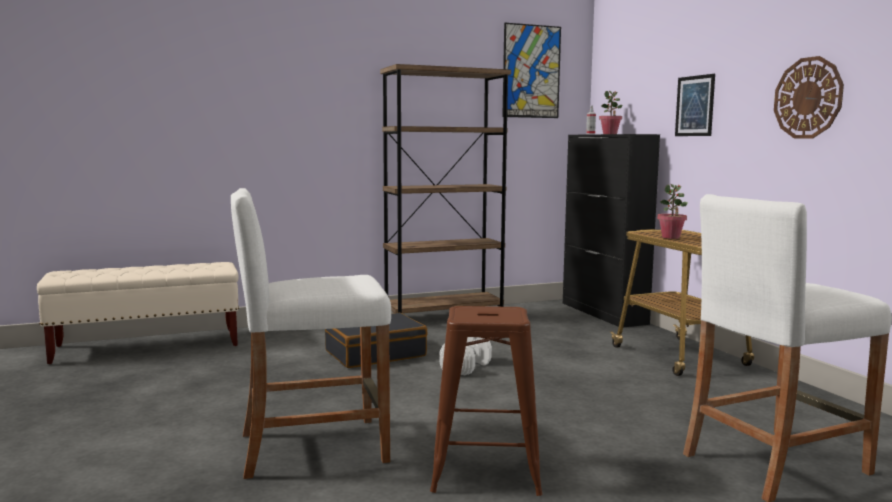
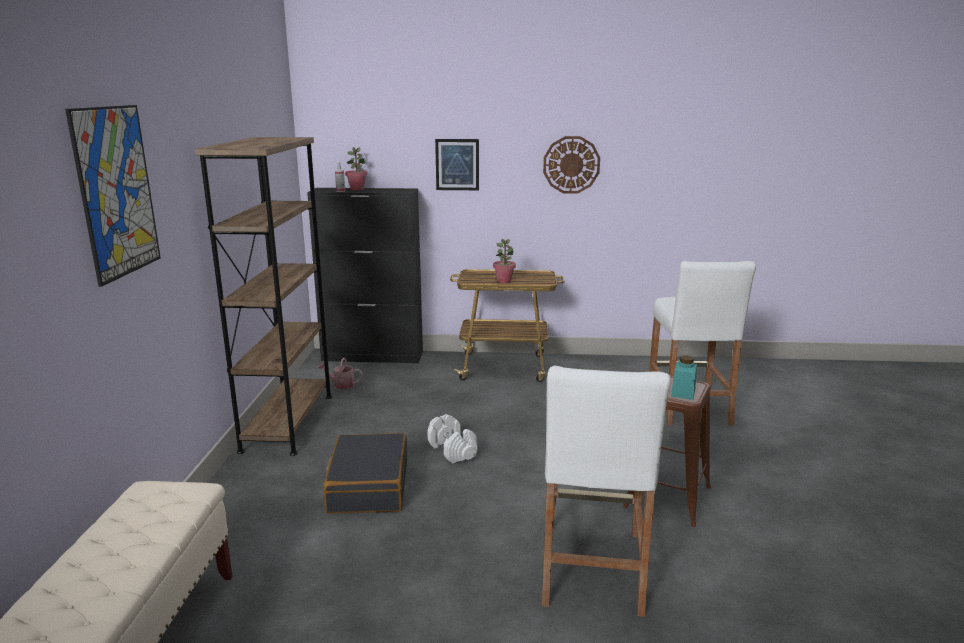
camera: 65 degrees left, 10 degrees up
(476, 315) = (683, 392): none -> turquoise jar
(529, 316) = (341, 385): none -> watering can
(531, 71) = (271, 127): picture -> picture (116, 192)

